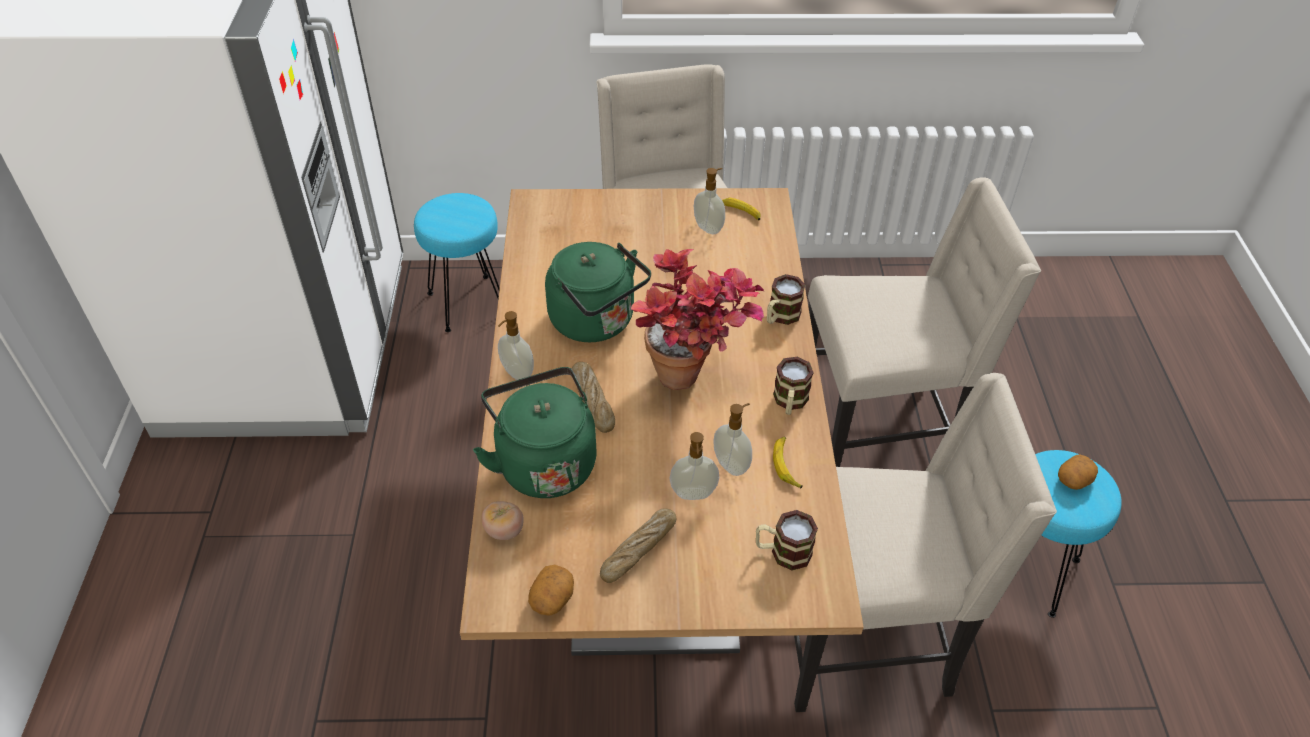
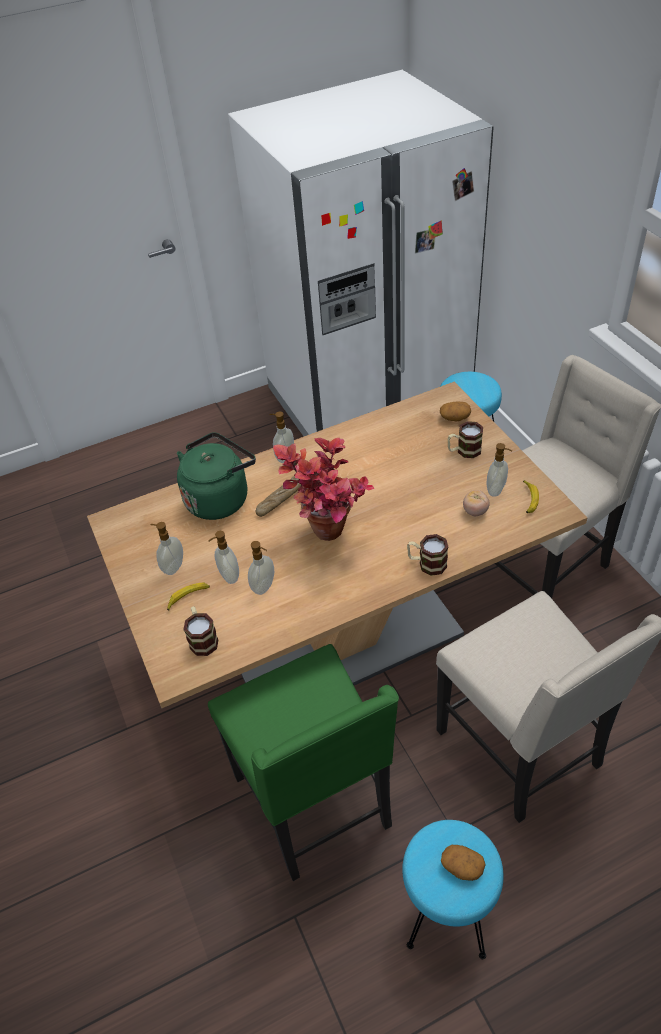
camera: 70 degrees right, 0 degrees up
(504, 530) = (161, 503): tomato -> tomato (475, 511)
(552, 599) = (122, 543): potato -> potato (454, 418)
(596, 322) = (353, 472): green kettle -> none
(638, 550) = (173, 566): bread -> soap dispenser
(786, 465) = (279, 616): banana -> banana (188, 597)
(789, 402) = (340, 598): mug -> mug (464, 451)
(865, 638) = (316, 803): beige chair -> green chair

